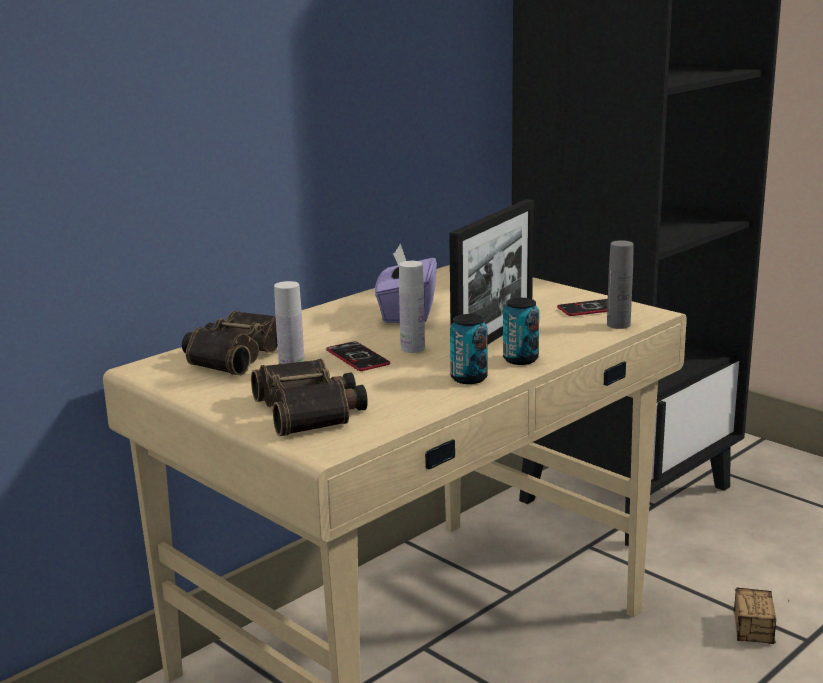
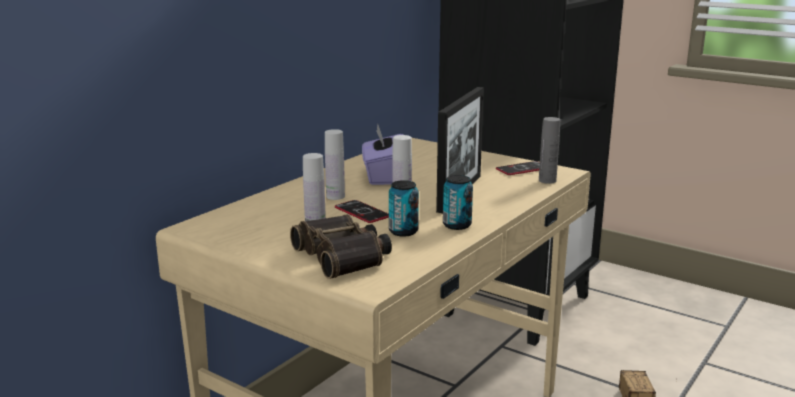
camera: 10 degrees left, 0 degrees up
(235, 355) = (262, 214): binoculars -> none
(334, 336) = (335, 196): none -> white bottle
(520, 359) = (488, 209): can -> can (403, 231)

